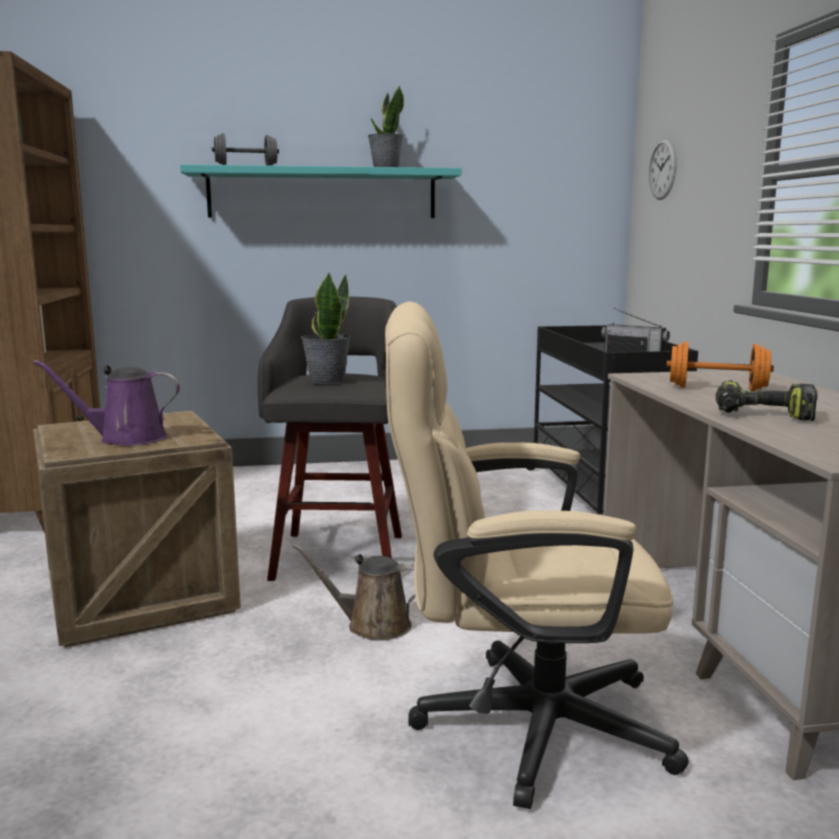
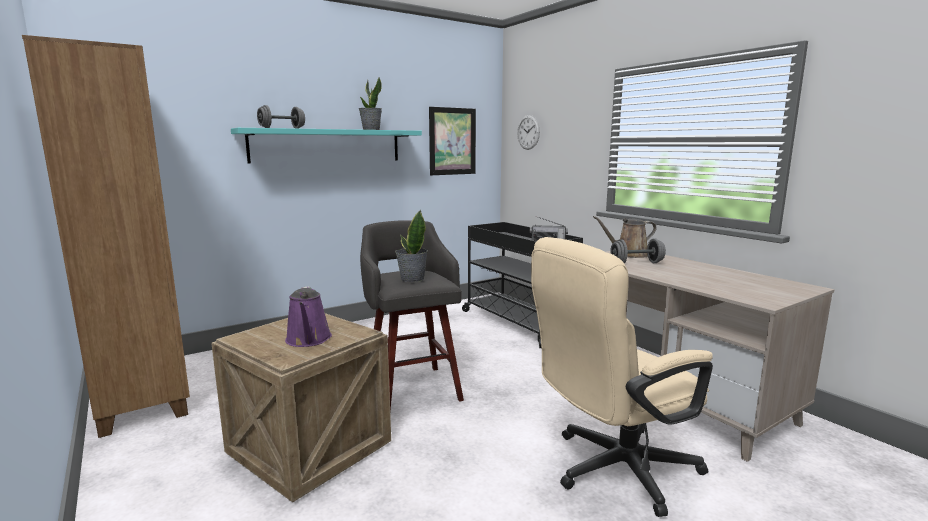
camera: 25 degrees left, 0 degrees up
(126, 438) = (308, 340): purple watering can -> purple watering can turned 75 degrees counterclockwise
(372, 625) = (479, 431): brown watering can -> brown watering can (628, 255)
(534, 188) = (452, 141): none -> picture
(717, 389) = (636, 263): orange dumbbell -> grey dumbbell
(762, 415) = (687, 279): power drill -> none

